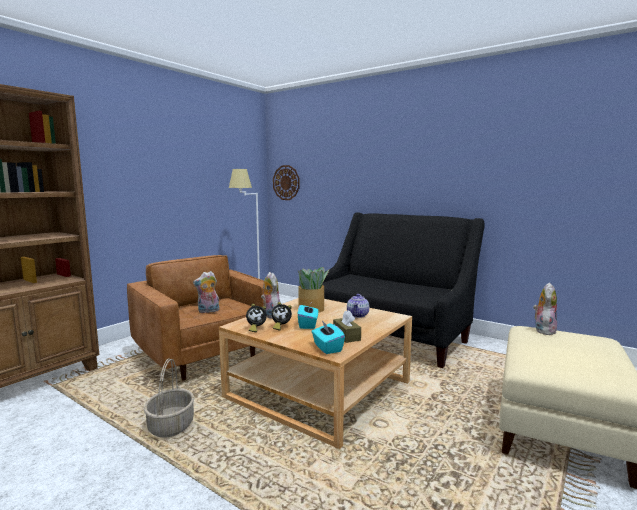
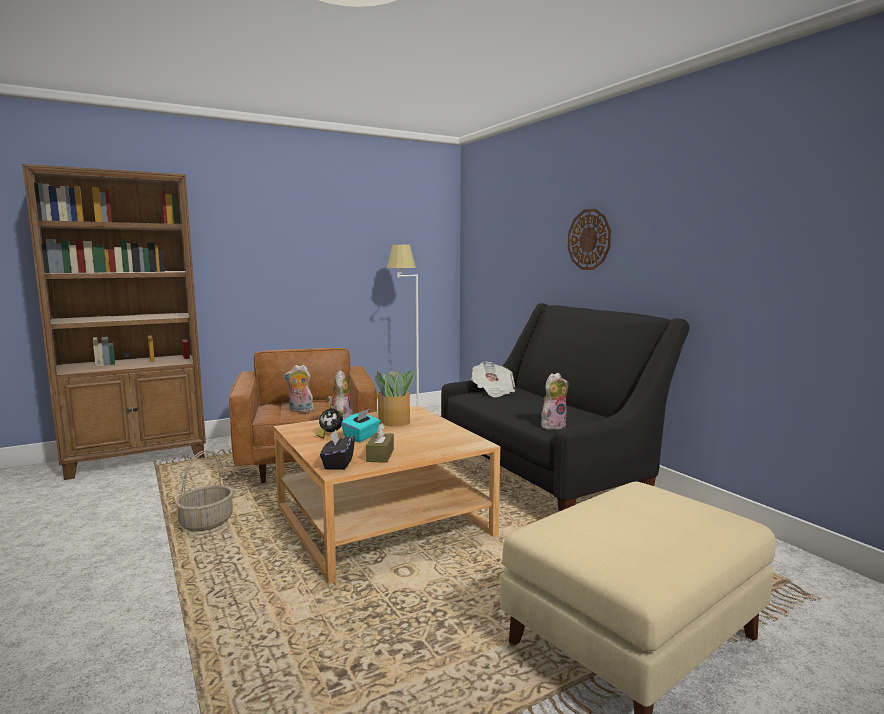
camera: 25 degrees right, 0 degrees up
(255, 328) = (303, 433): alarm clock -> none
(286, 182) = (477, 261): wall clock -> wall clock (589, 239)
(327, 348) = (338, 463): turquoise tissue box -> black tissue box
(342, 279) = (493, 391): none -> newspaper
(358, 315) = (435, 435): teapot -> none
(543, 330) = (654, 492): plush toy -> plush toy (553, 425)

